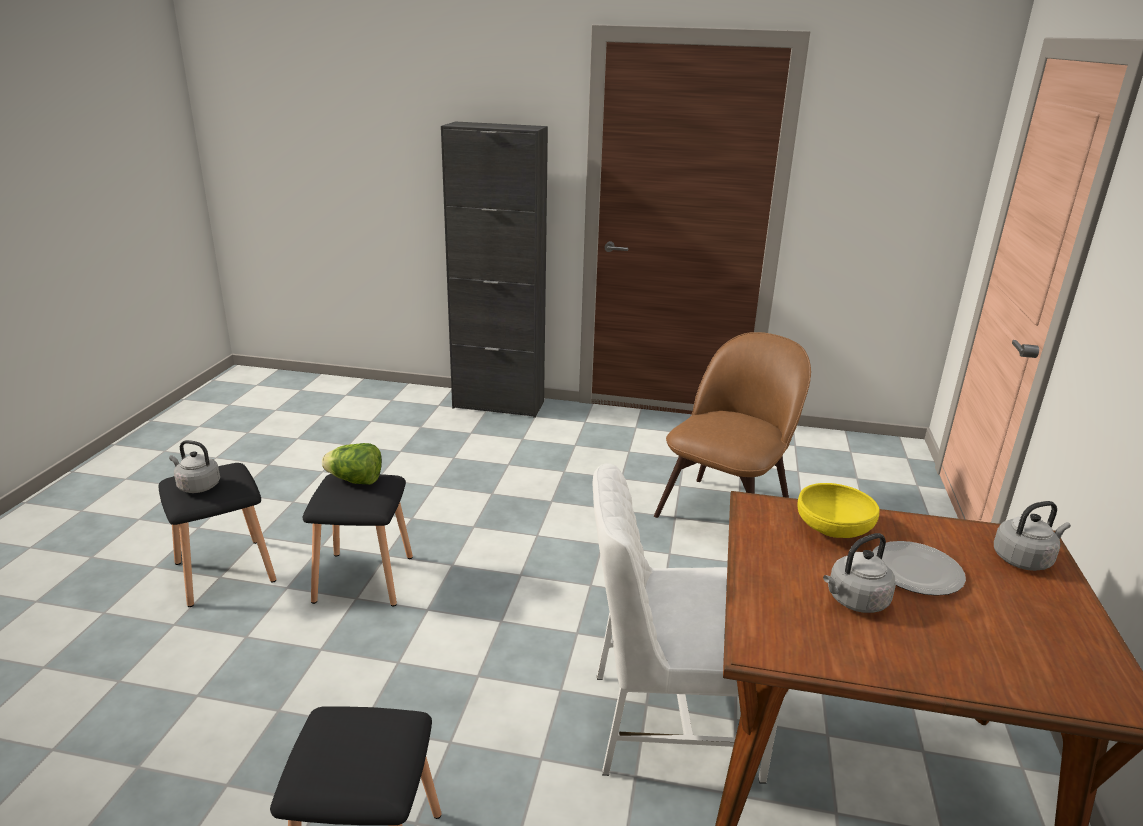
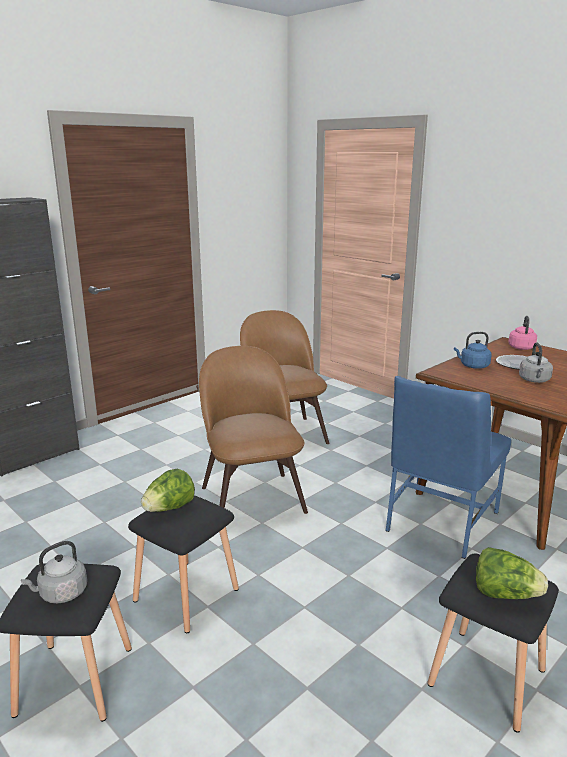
camera: 55 degrees left, 5 degrees down
(331, 756) = (504, 594): none -> lettuce
(562, 547) = (251, 497): none -> brown chair
(671, 722) = (439, 521): white chair -> blue chair
(833, 529) = (473, 366): yellow bowl -> blue kettle
(1024, 559) = (521, 347): grey kettle -> pink kettle

